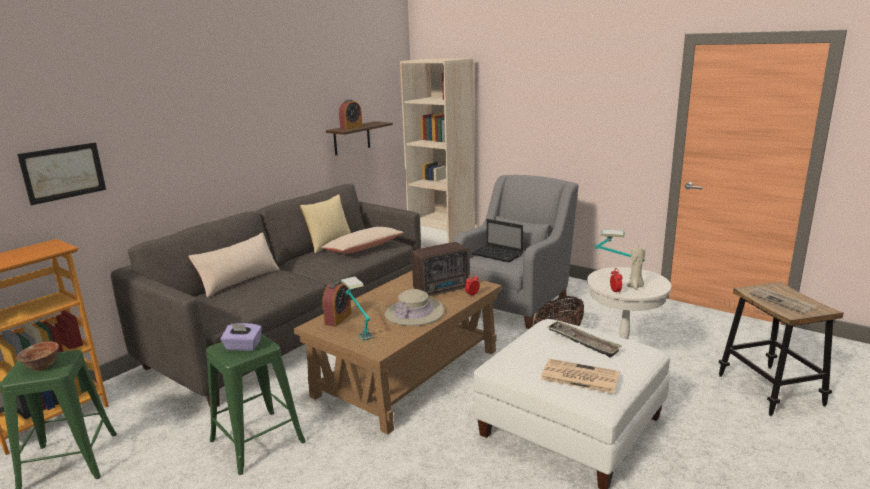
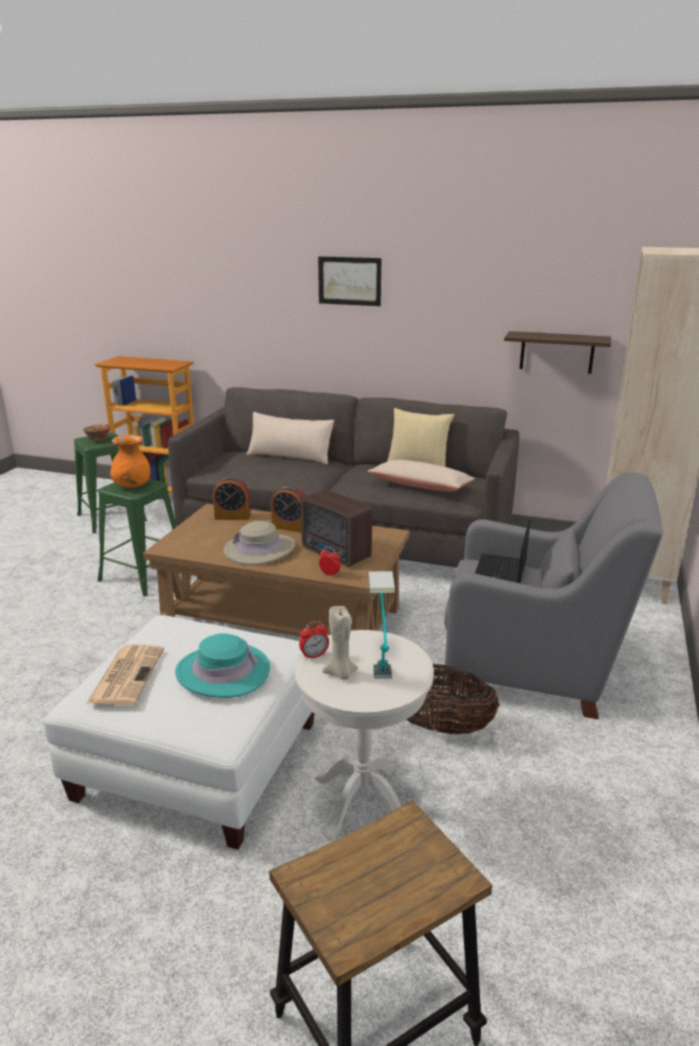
camera: 70 degrees right, 5 degrees up
(63, 172) = (209, 309): picture -> picture (349, 281)
(243, 347) = (132, 486): purple tissue box -> orange vase
(351, 128) = (537, 335): alarm clock -> alarm clock (290, 527)
(358, 329) = (210, 530): table lamp -> none
(582, 342) = (223, 672): tray -> turquoise hat
(781, 301) = (364, 867): newspaper -> none

